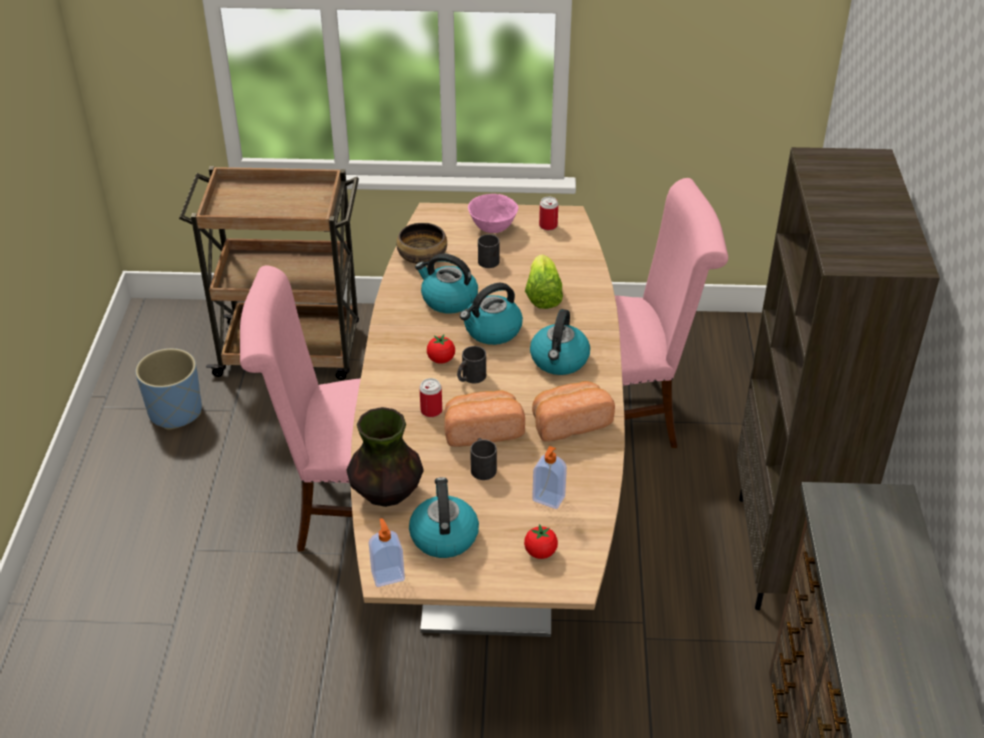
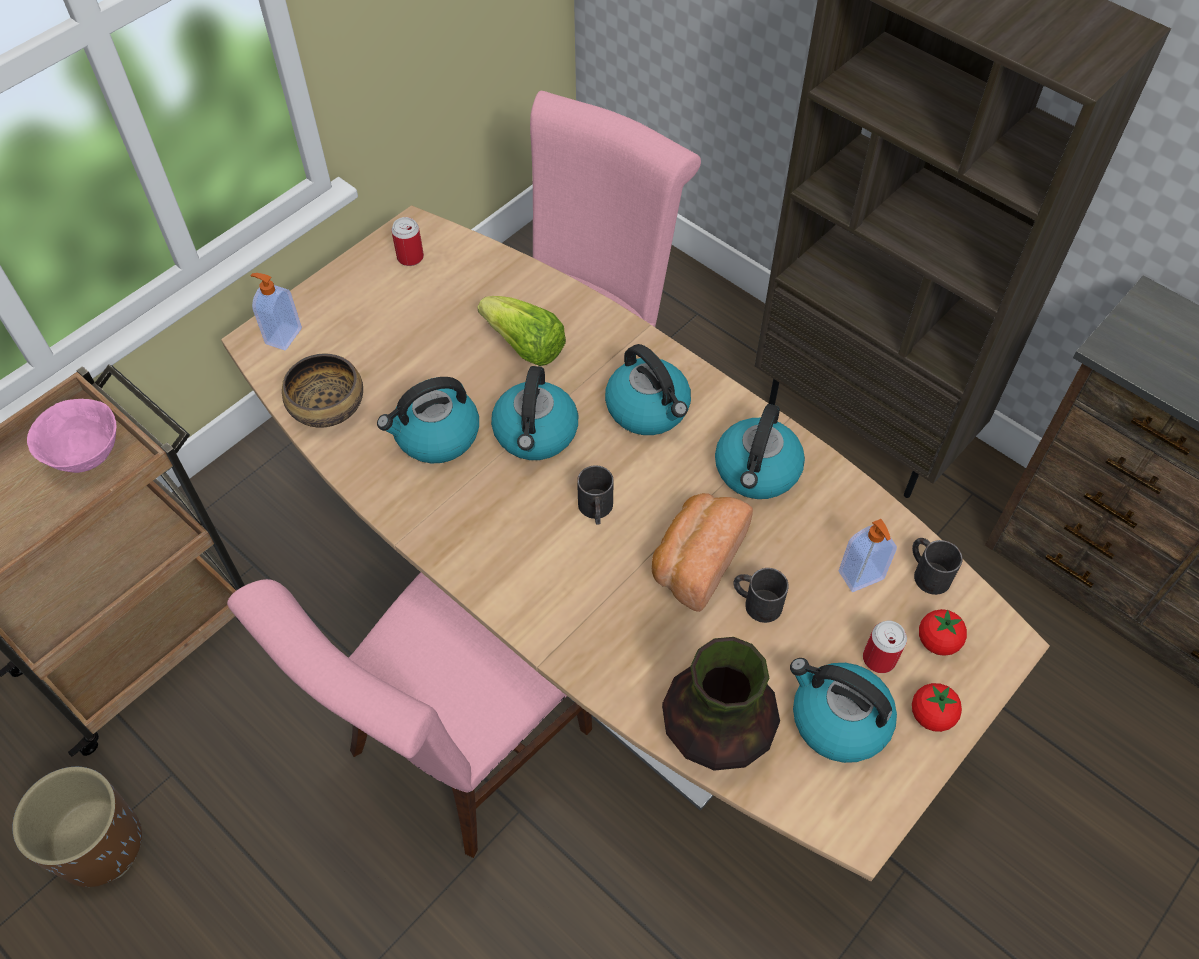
camera: 50 degrees left, 15 degrees up
(174, 412) = (99, 845): blue planter -> brown planter
(387, 575) = (858, 826): soap dispenser -> soap dispenser (282, 336)
(431, 410) = (615, 588): can -> can (879, 658)
(441, 359) = (535, 516): tomato -> tomato (931, 715)
(490, 259) = (407, 347): black mug -> black mug (927, 572)
(493, 228) = (355, 306): pink bowl -> pink bowl (87, 455)
(569, 422) = (757, 471): bread -> kettle

